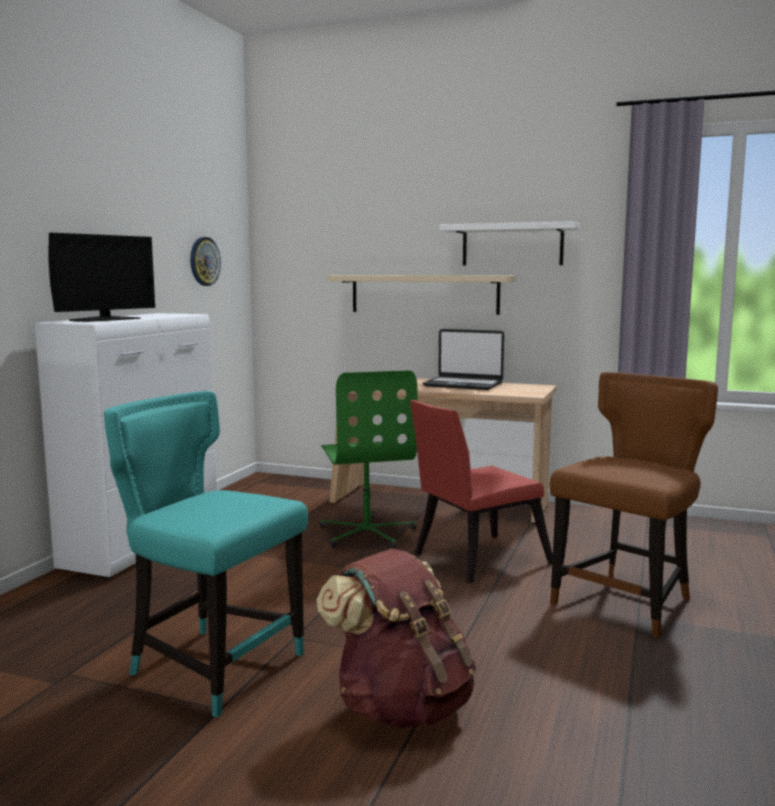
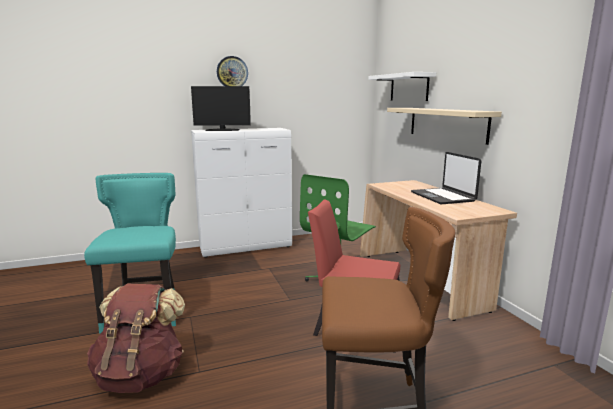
camera: 50 degrees right, 5 degrees up
(204, 261) = (327, 98): wall clock -> wall clock (232, 72)
(512, 245) = (502, 84): white shelf -> white shelf (409, 87)

